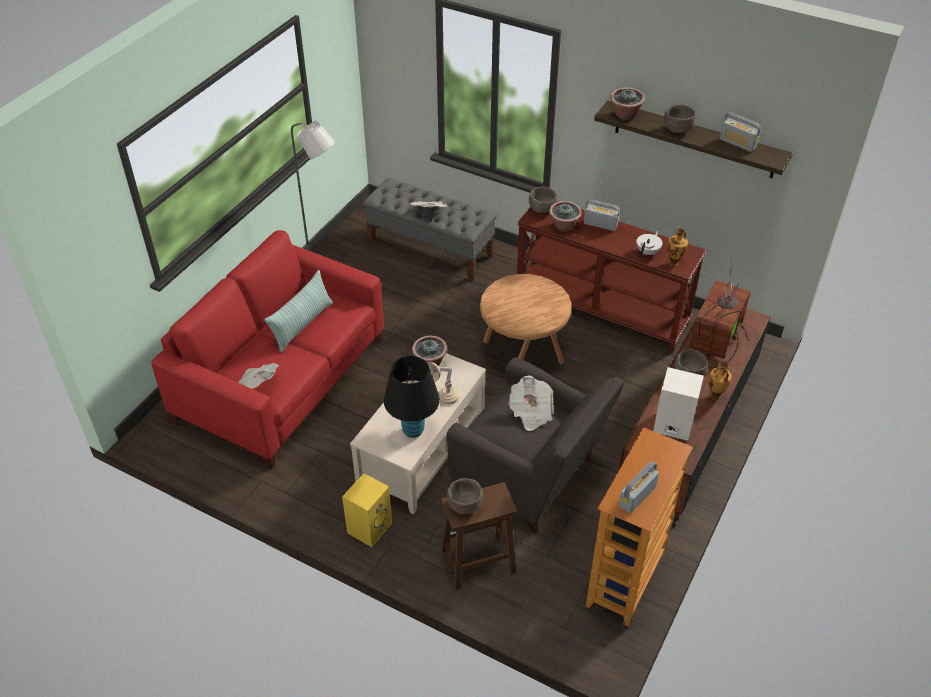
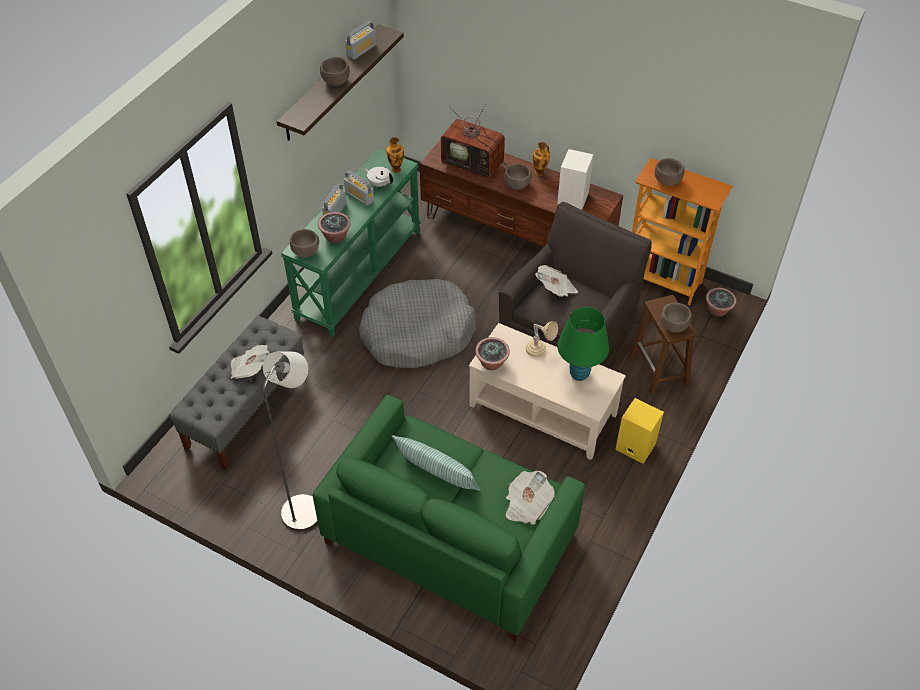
camera: 90 degrees left, 5 degrees up
(283, 379) = (450, 537): red sofa -> green sofa
(413, 431) = (579, 374): black table lamp -> green table lamp
(523, 354) = (417, 333): brown side table -> grey dog bed
(602, 309) = (358, 273): brown console table -> green console table
(625, 115) = (306, 111): potted plant -> potted plant (717, 311)
(637, 496) = (703, 189): radio -> radio (359, 196)
(647, 460) = (667, 181): none -> brown bowl

